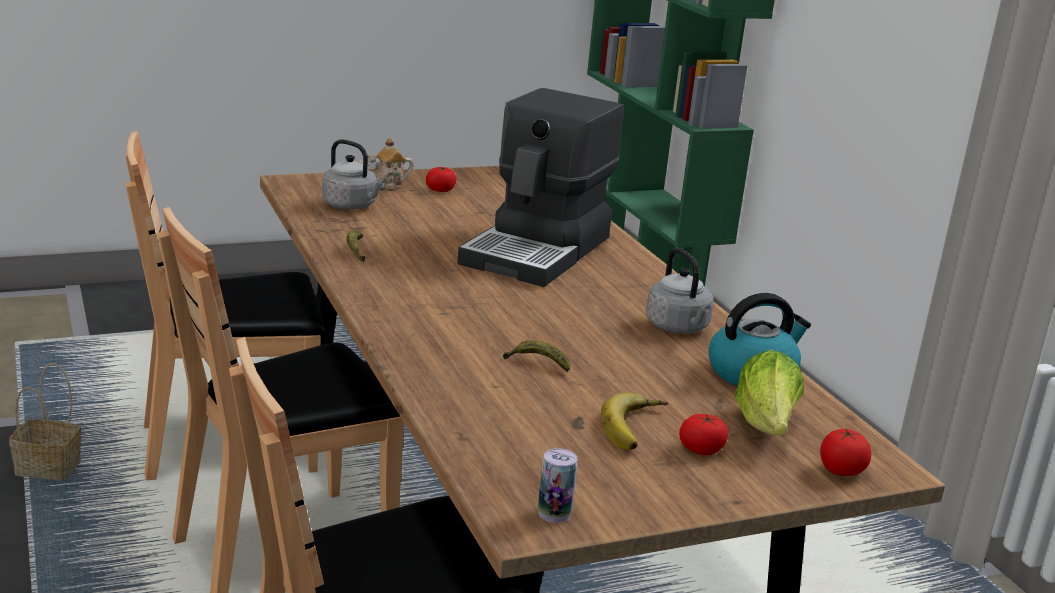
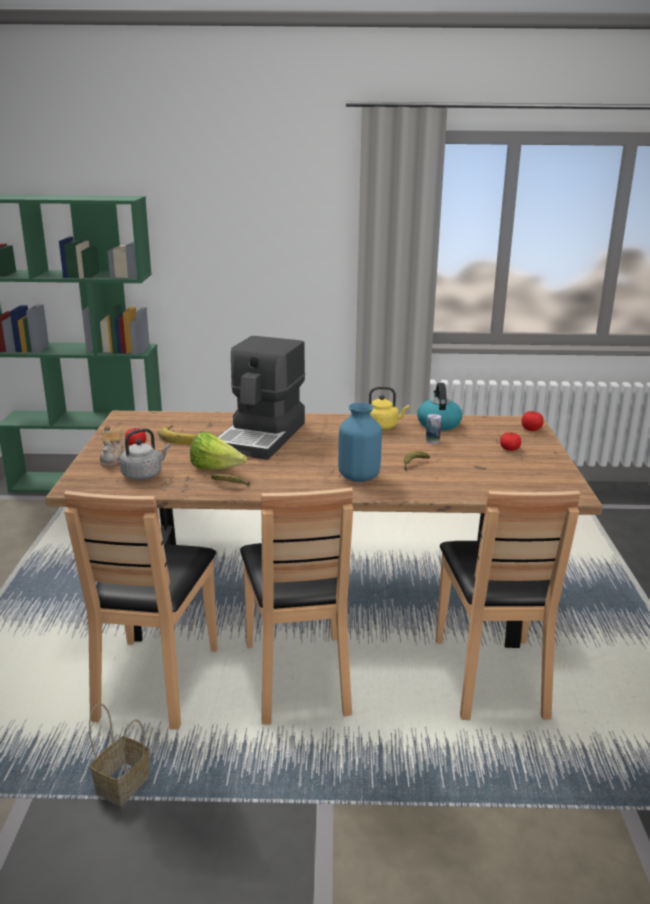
camera: 65 degrees left, 0 degrees up
(448, 326) = (358, 477): none -> blue vase
(539, 251) = (262, 437): coffee machine -> coffee machine turned 60 degrees clockwise
(554, 514) = (565, 487): can -> can (432, 441)
(637, 429) = (489, 457): banana -> banana (181, 437)
(679, 328) = (383, 426): grey kettle -> yellow kettle
(765, 426) = (490, 433): lettuce -> lettuce (216, 469)

